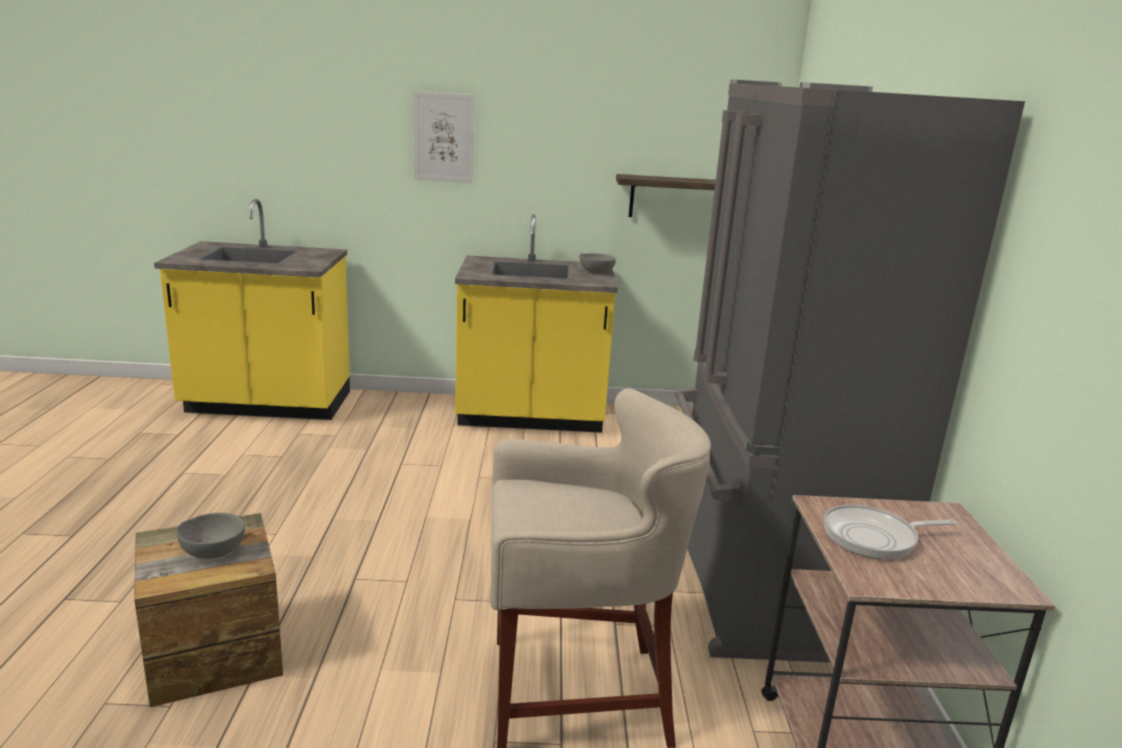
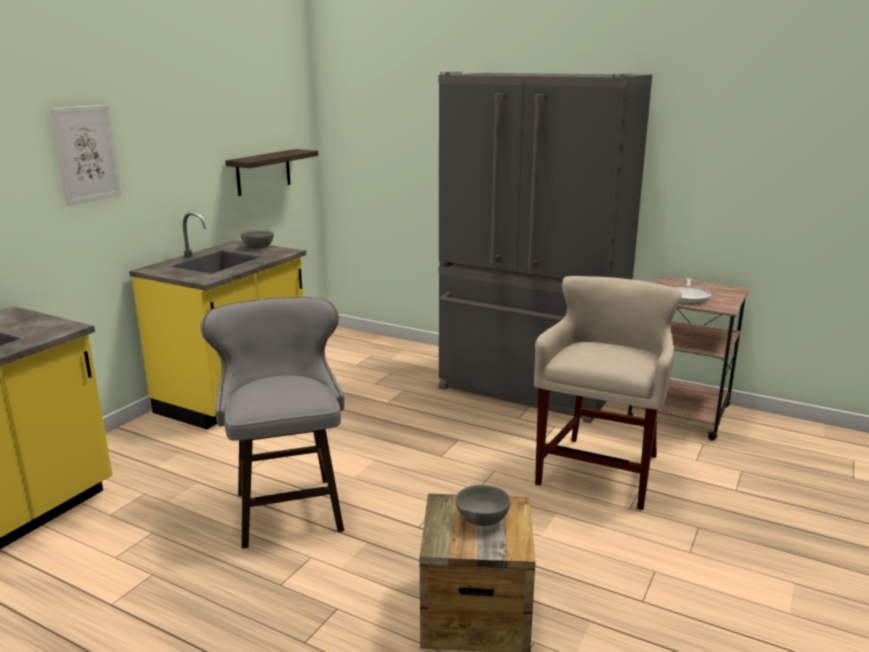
camera: 60 degrees left, 0 degrees up
(350, 499) = (288, 507): none -> grey stool

